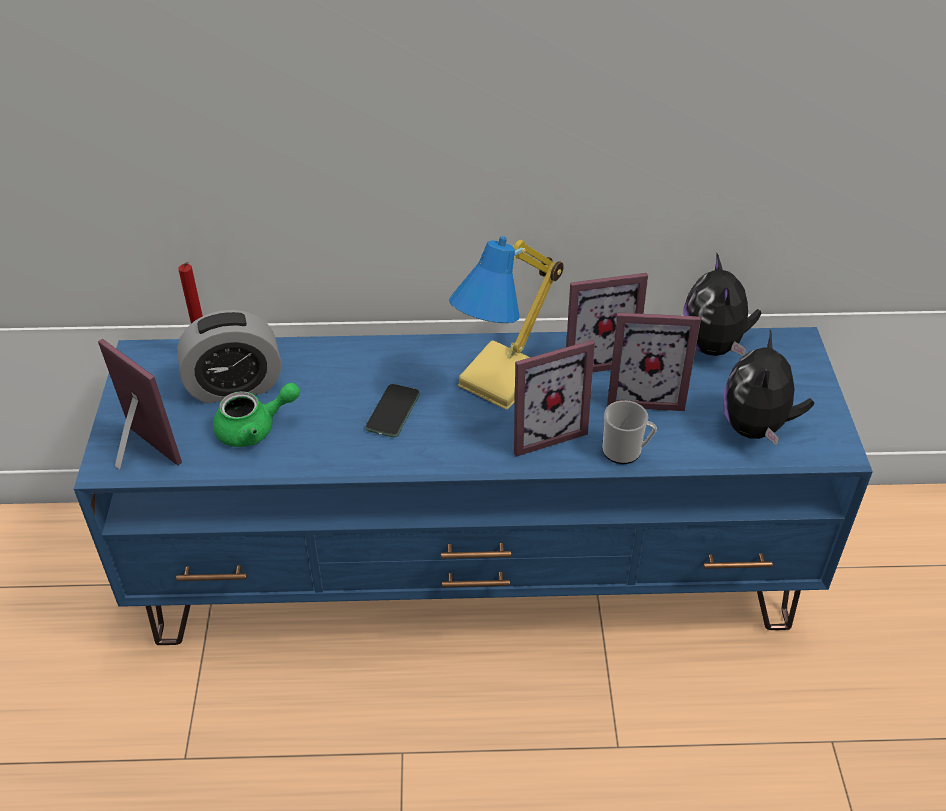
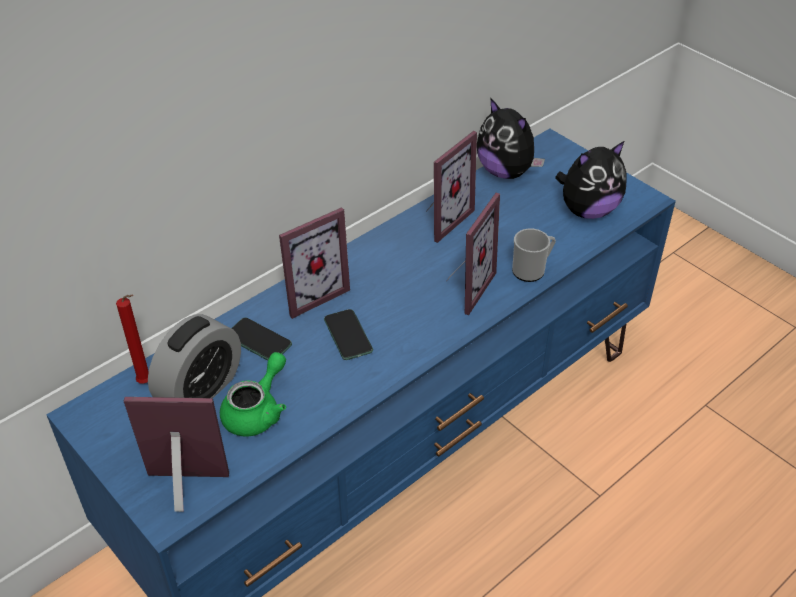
camera: 40 degrees left, 0 degrees up
(319, 373) = (258, 341): none -> phone
(502, 381) = (399, 270): table lamp -> none
(645, 393) = (500, 226): picture frame -> picture frame (310, 293)
(756, 427) = (587, 210): plush toy -> plush toy turned 90 degrees counterclockwise

